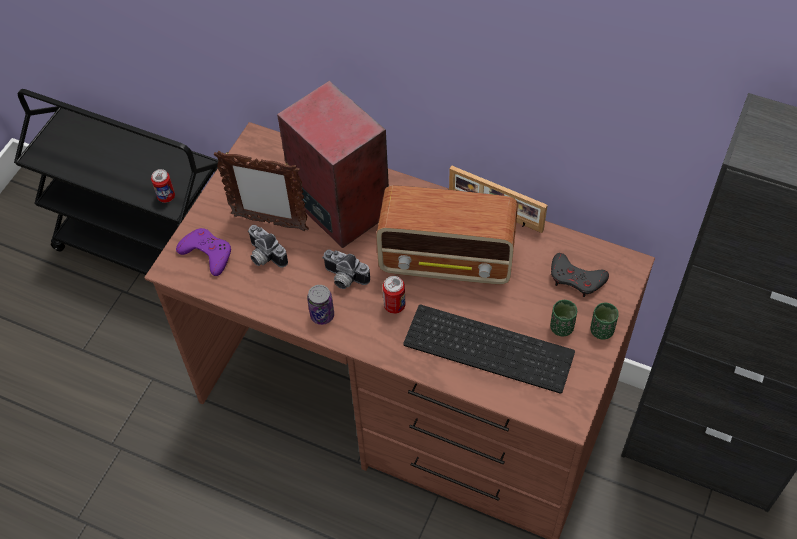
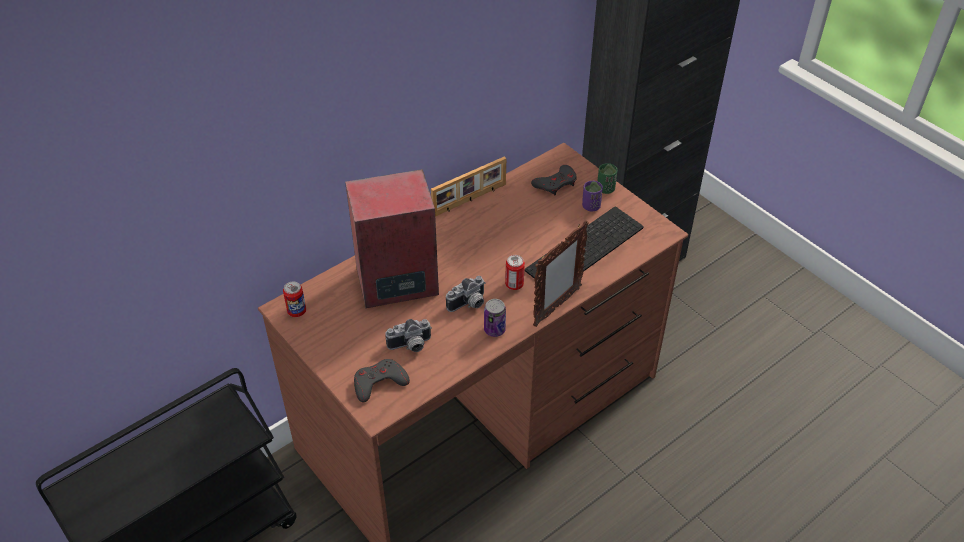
camera: 65 degrees left, 10 degrees down
(166, 196) = (235, 437): can -> can (297, 311)
(207, 253) = (379, 383): purple game controller -> grey game controller
(269, 222) = (378, 330): picture frame -> picture frame (556, 307)
(448, 261) = (494, 240): radio -> none
(561, 327) = (591, 206): green cup -> purple cup

